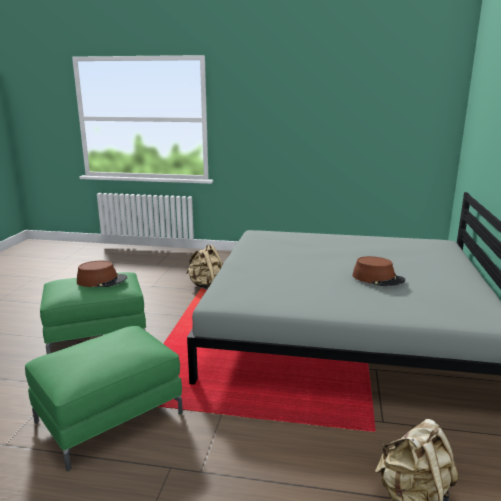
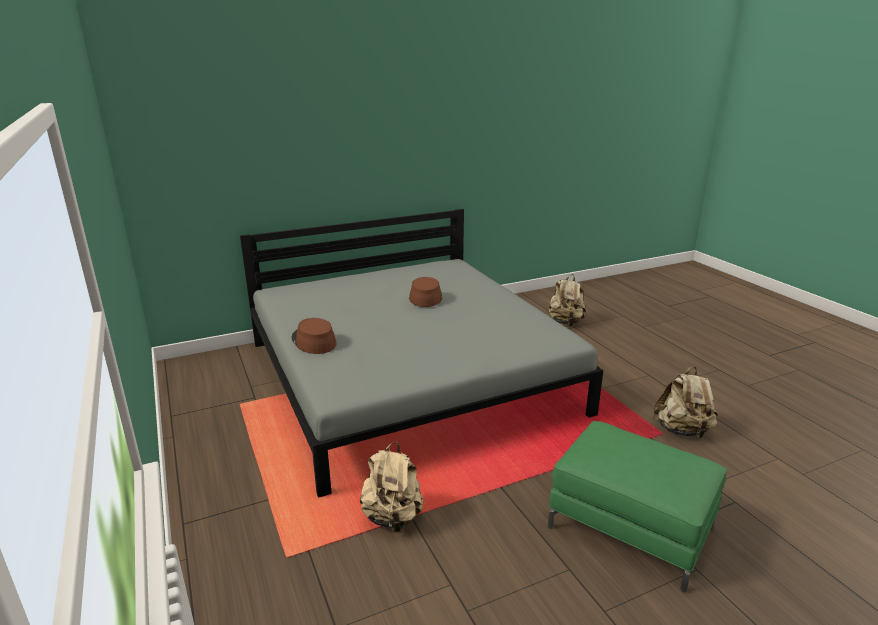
camera: 125 degrees left, 5 degrees up
(102, 280) = (626, 450): brown hat -> brown hat (313, 341)
(109, 417) = (682, 430): green ottoman -> beige backpack

